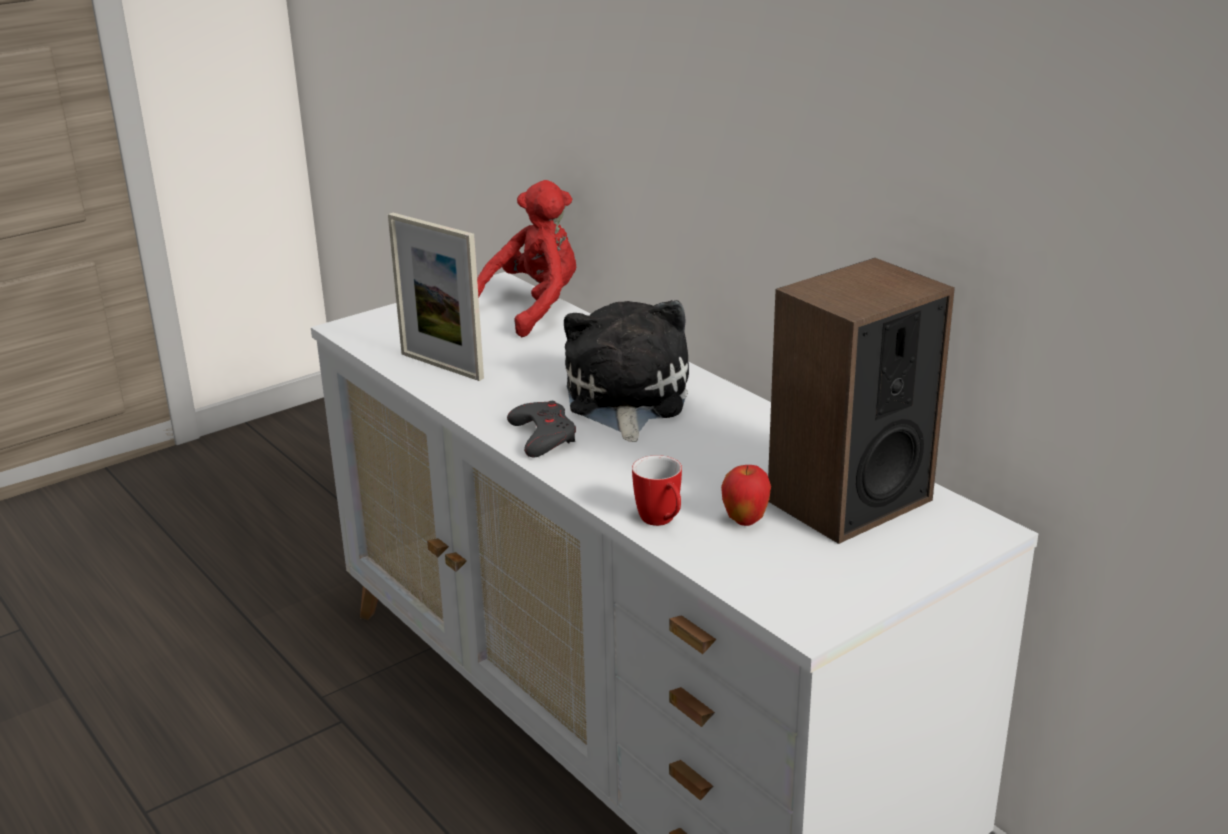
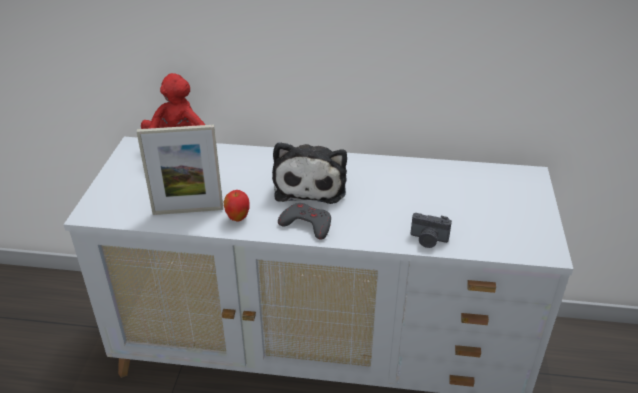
camera: 45 degrees left, 10 degrees up
(625, 400) = (310, 184): plush toy -> plush toy turned 135 degrees counterclockwise
(662, 522) = (428, 240): mug -> camera
(745, 521) = (455, 220): apple -> apple (238, 218)
(848, 500) = (472, 187): speaker -> none

